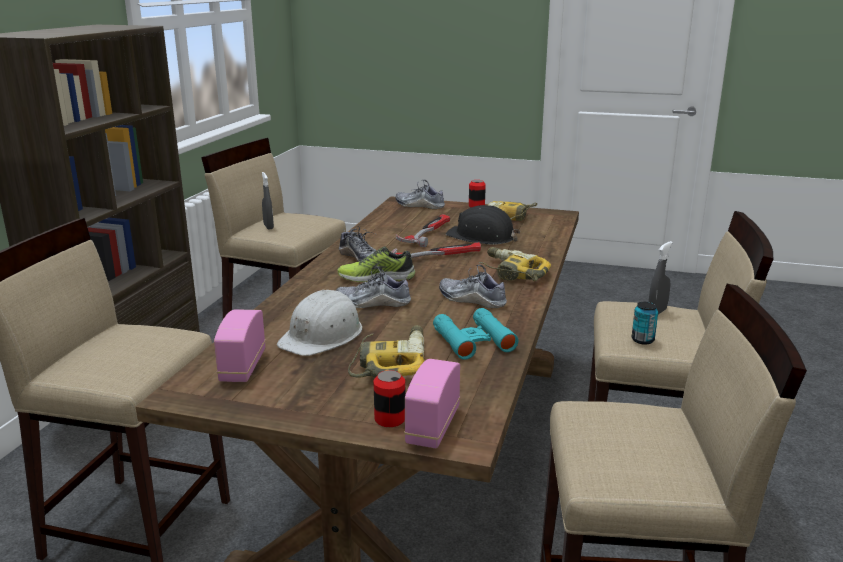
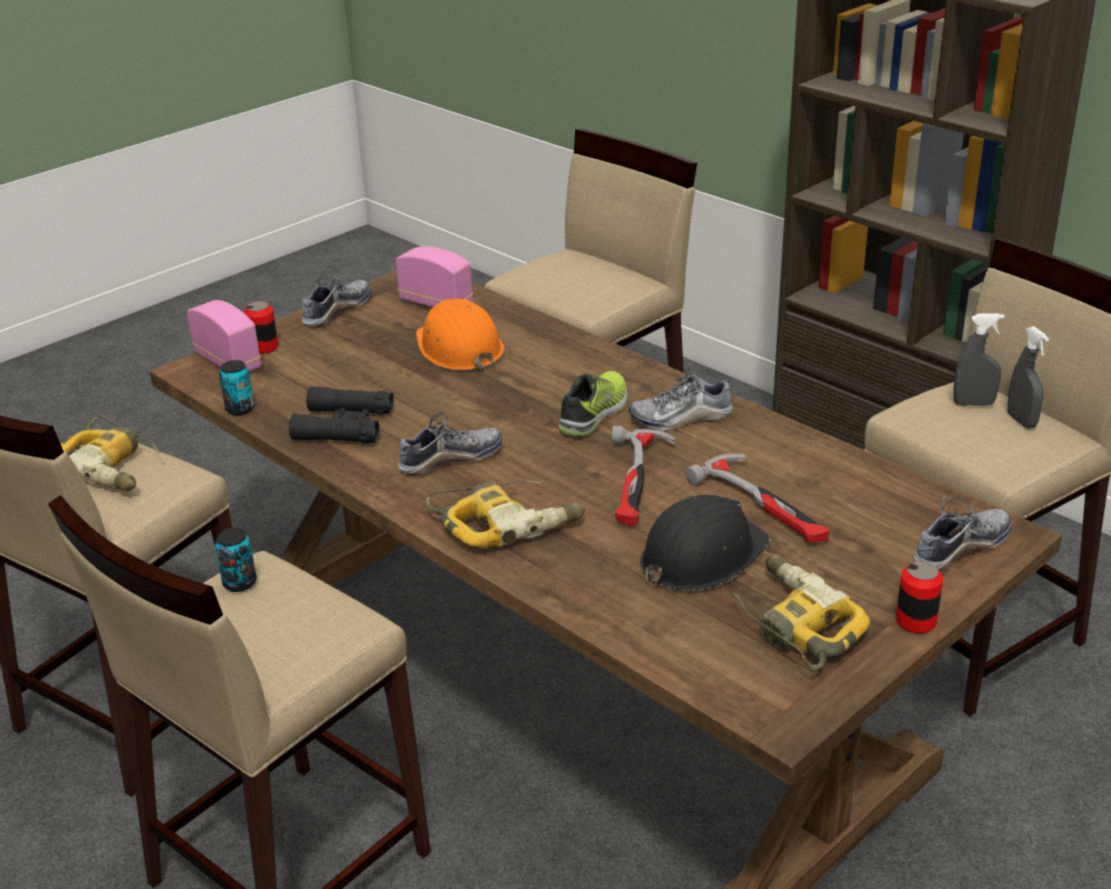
camera: 120 degrees right, 10 degrees up
(322, 335) = (458, 348): white hard hat -> orange hard hat
(373, 303) = (513, 392): shoe -> shoe (336, 311)
(390, 362) = (358, 369): power drill -> power drill (113, 466)
(473, 341) = (344, 425): turquoise binoculars -> black binoculars
(499, 387) = (240, 409): none -> can
(657, 312) = (288, 641): grey spray bottle -> grey spray bottle (1021, 421)

